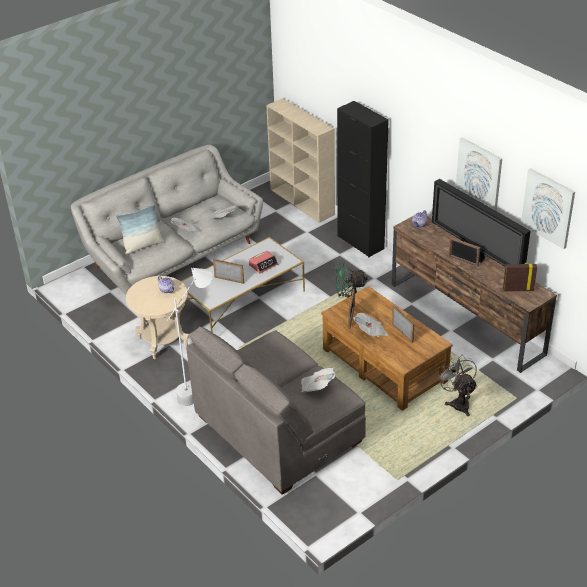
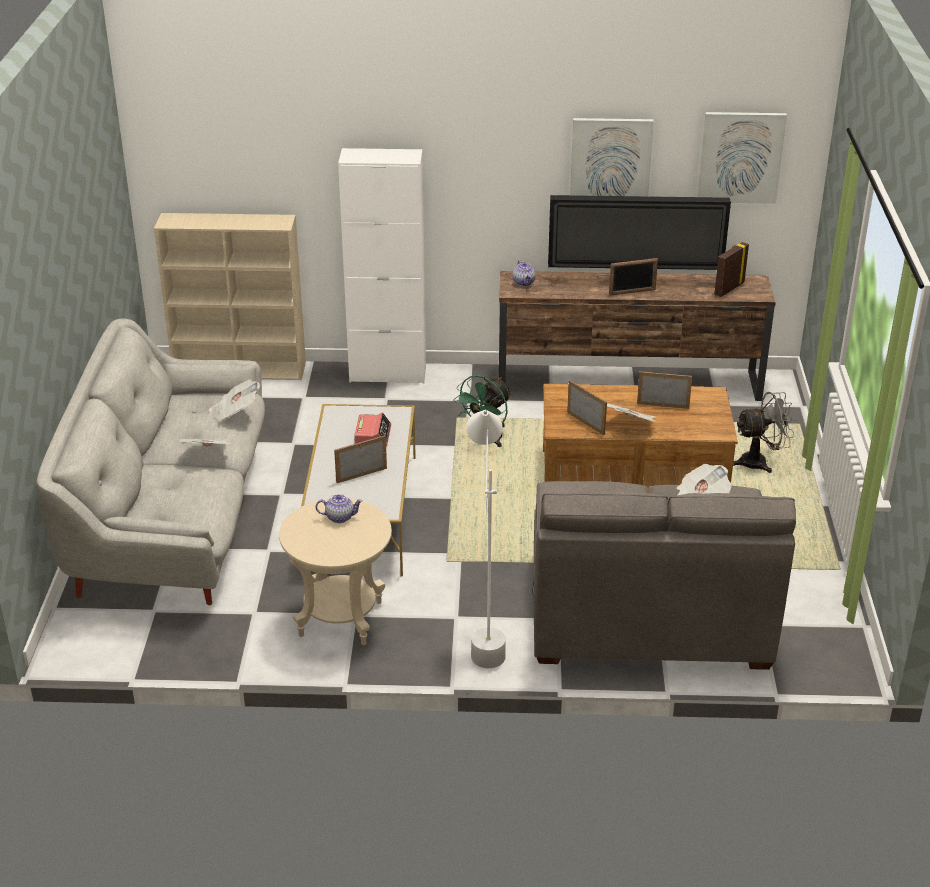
camera: 50 degrees left, 5 degrees down
(142, 246) = (178, 502): pillow -> none
(360, 242) = (388, 374): black cabinet -> white cabinet
(458, 402) = (760, 462): grey fan -> grey fan turned 150 degrees clockwise

